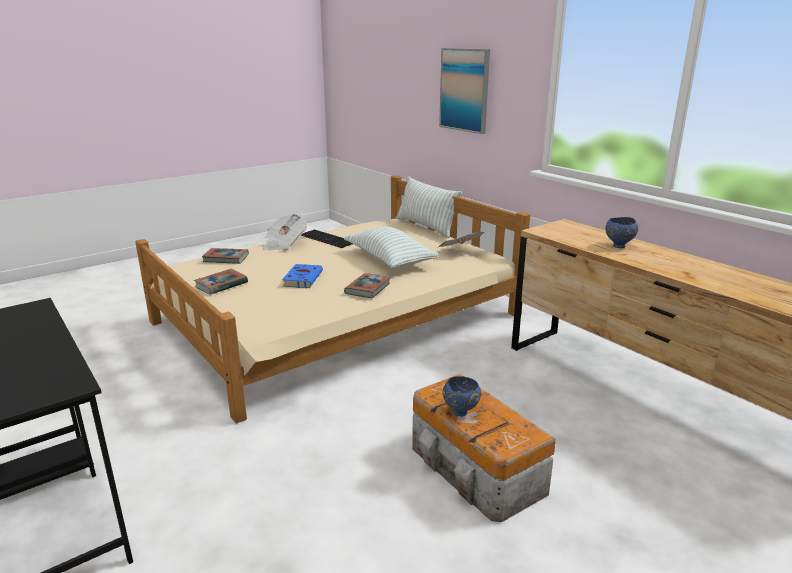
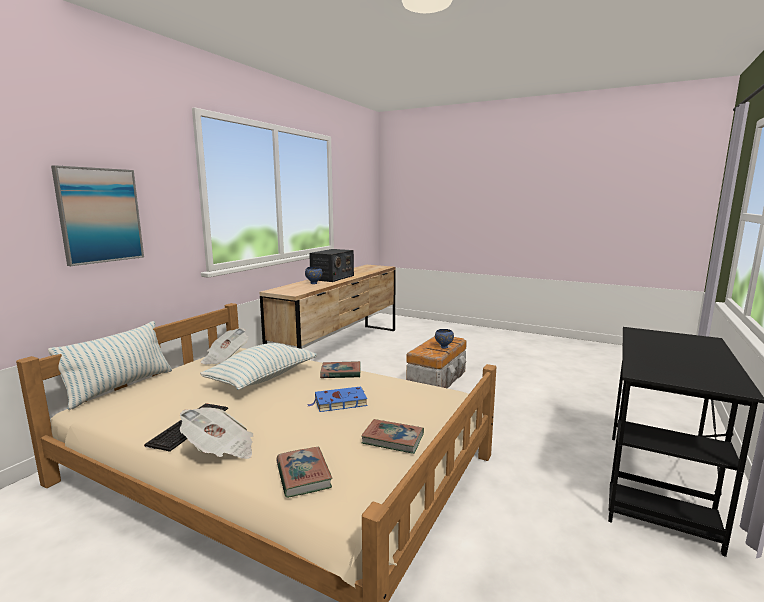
camera: 115 degrees left, 10 degrees down
(681, 263) = (332, 277): none -> radio

